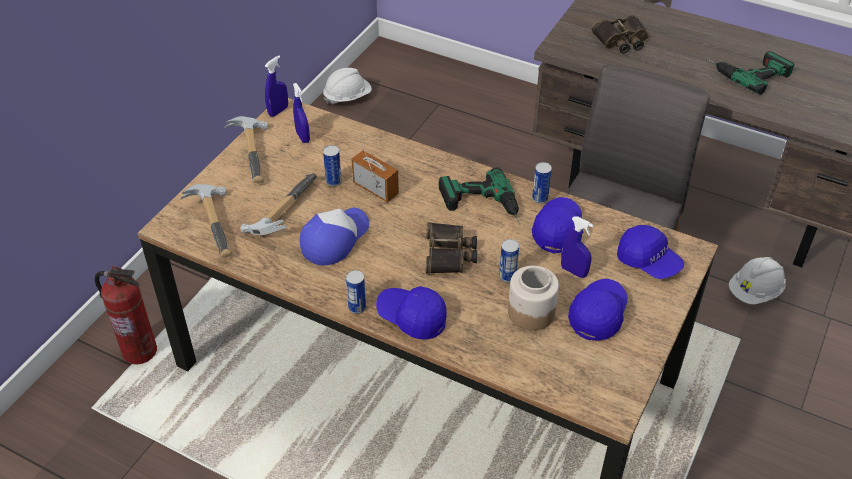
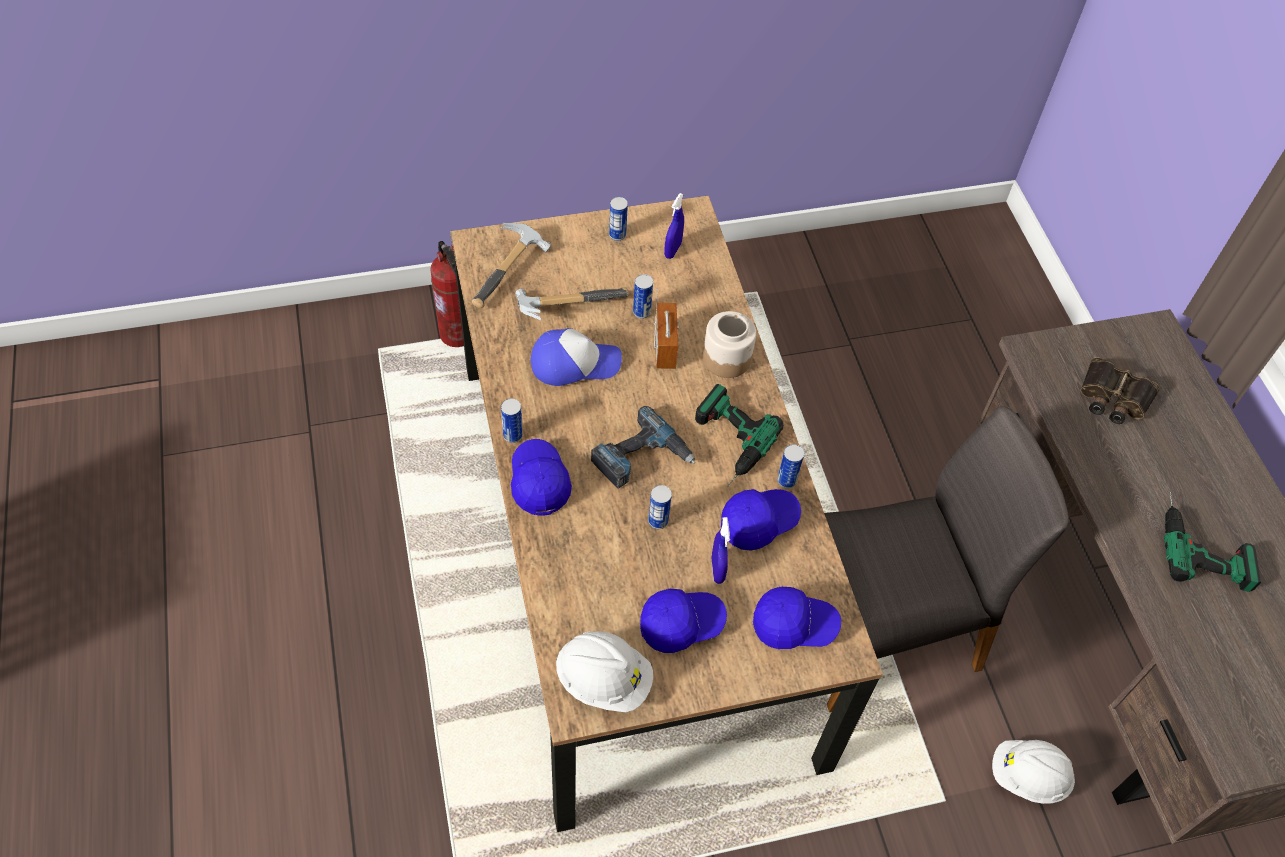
camera: 45 degrees right, 10 degrees up
(256, 153) = (617, 235): hammer -> can
(278, 111) = (686, 209): blue spray bottle -> none
(347, 97) = (892, 243): white hard hat -> white hard hat (604, 680)
(449, 254) = (641, 458): binoculars -> power drill
(530, 312) = (632, 568): jar -> jar (726, 358)
(648, 262) = (793, 625): blue cap -> blue cap turned 90 degrees counterclockwise

